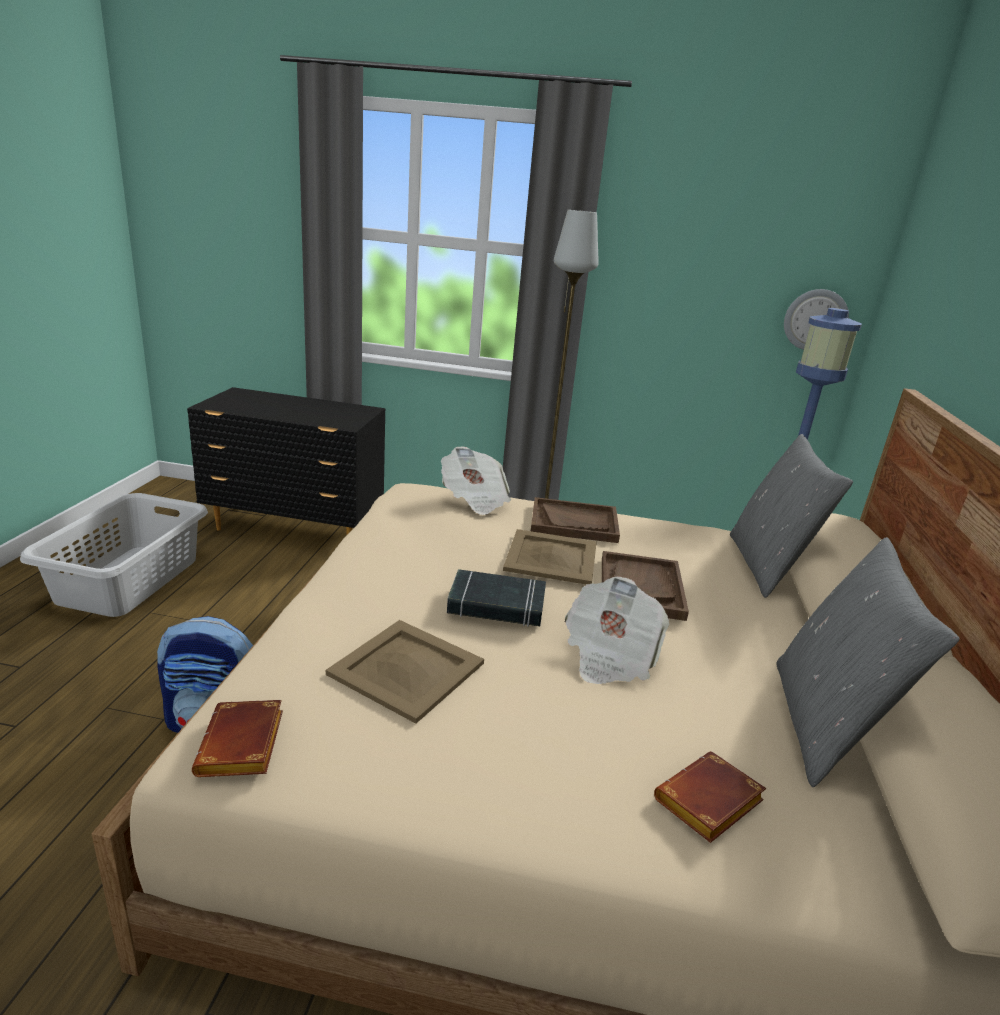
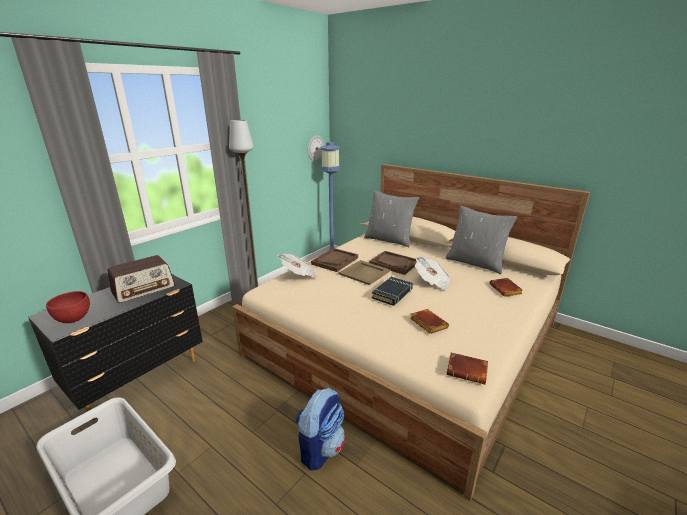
camera: 60 degrees left, 0 degrees up
(235, 403) = (73, 319): none -> red bowl
(322, 413) = (144, 289): none -> radio
(406, 668) = (427, 323): beige tray -> brown book

